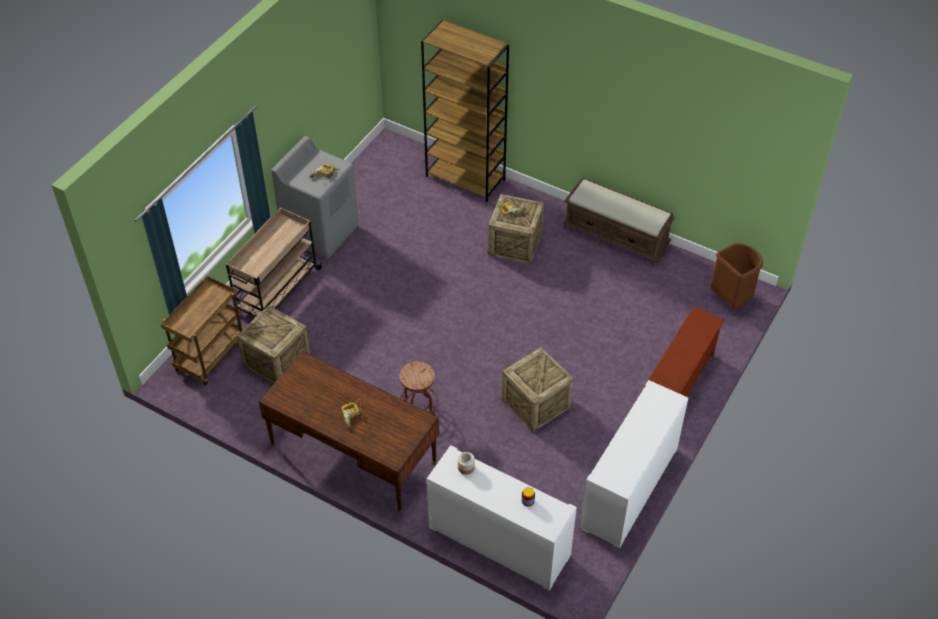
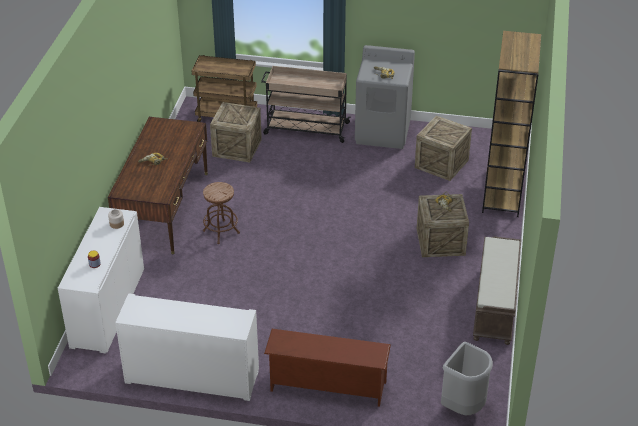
camera: 70 degrees right, 10 degrees down
(535, 404) = (260, 297): crate -> crate (441, 164)
(731, 299) = (463, 407): brown trash can -> grey trash can

